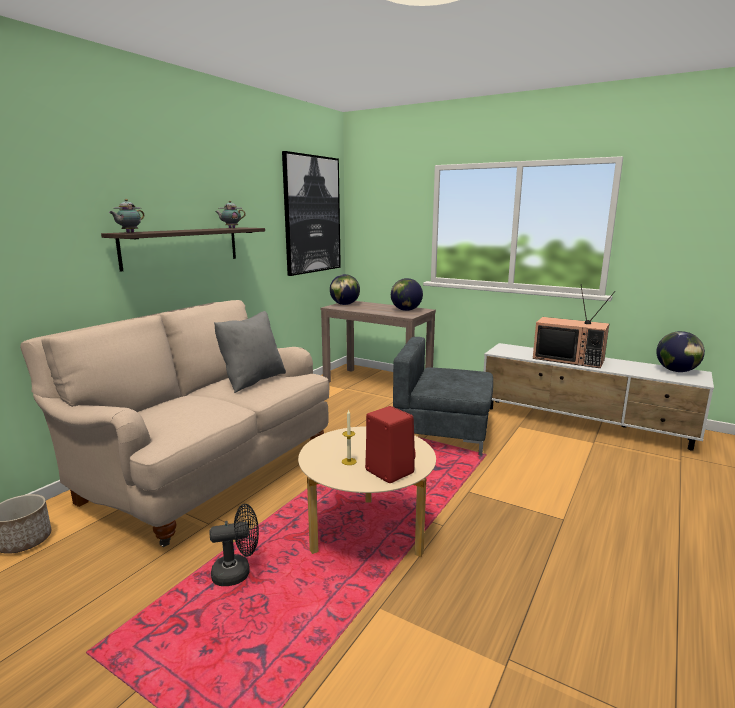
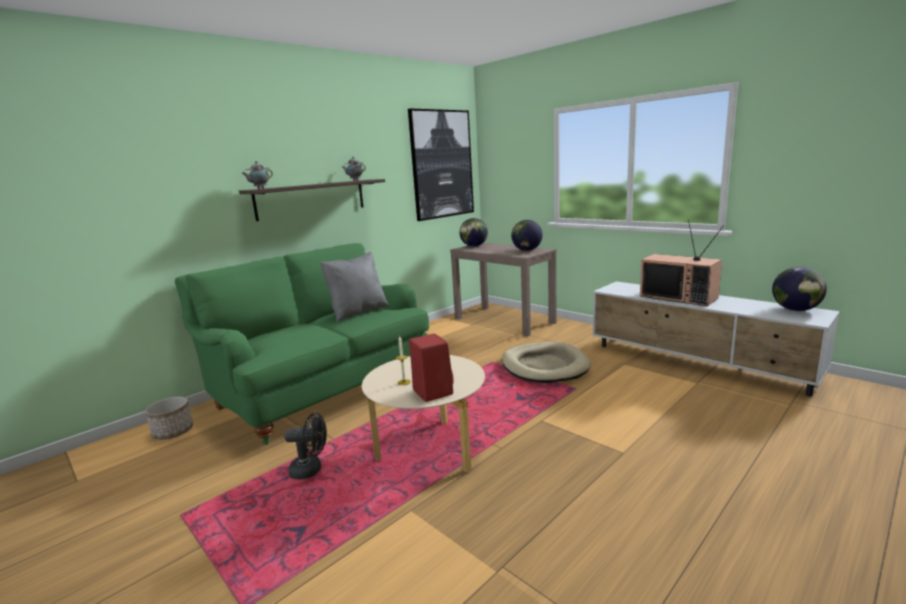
camera: 15 degrees right, 0 degrees up
(204, 472) = (321, 390): beige sofa -> green sofa
(443, 432) = (544, 366): grey armchair -> beige dog bed

